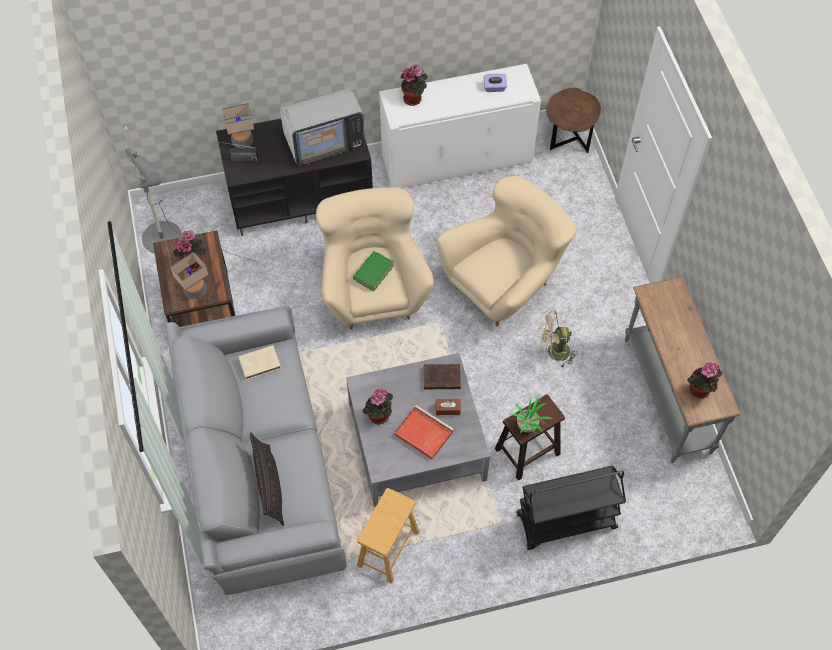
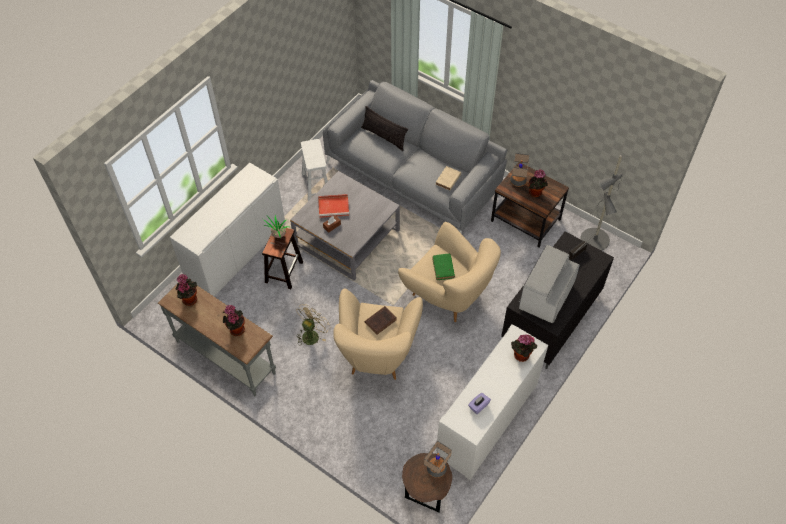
camera: 140 degrees right, 5 degrees down
(242, 141) = (591, 262): table lamp -> table lamp (436, 468)
(379, 417) = (363, 199): potted plant -> potted plant (236, 329)
(388, 548) = (316, 185): brown stool -> white stool
(440, 378) = (350, 237): brown book -> brown book (381, 320)
(565, 522) = (236, 252): black cart -> white cabinet

